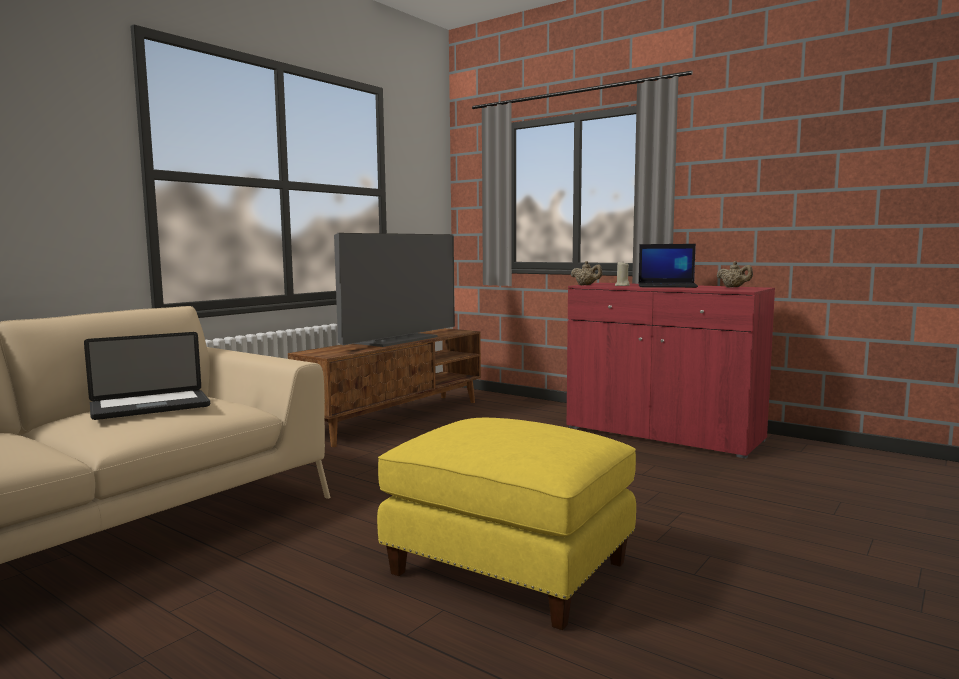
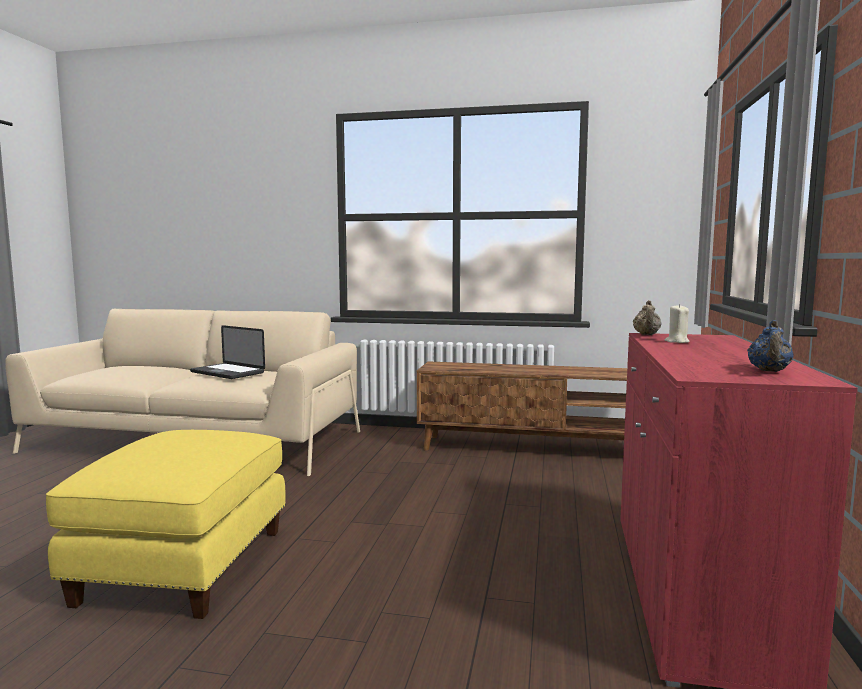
camera: 65 degrees right, 0 degrees up
(397, 340) = (538, 369): television -> none
(667, 286) = (715, 352): laptop -> none
(734, 287) = (768, 371): beige teapot -> blue teapot

